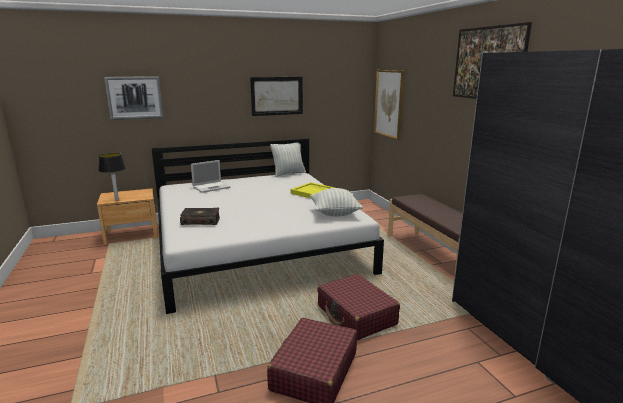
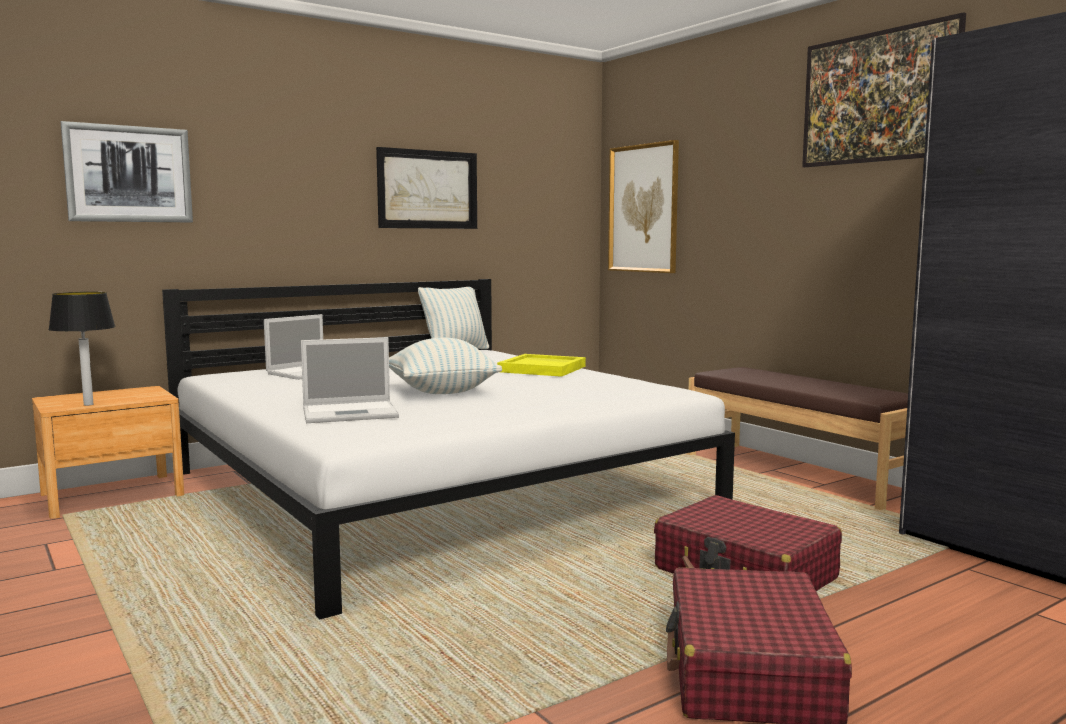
camera: 15 degrees left, 10 degrees down
(201, 221) = (352, 413): book -> laptop
(335, 213) = (625, 390): pillow -> pillow (441, 391)

